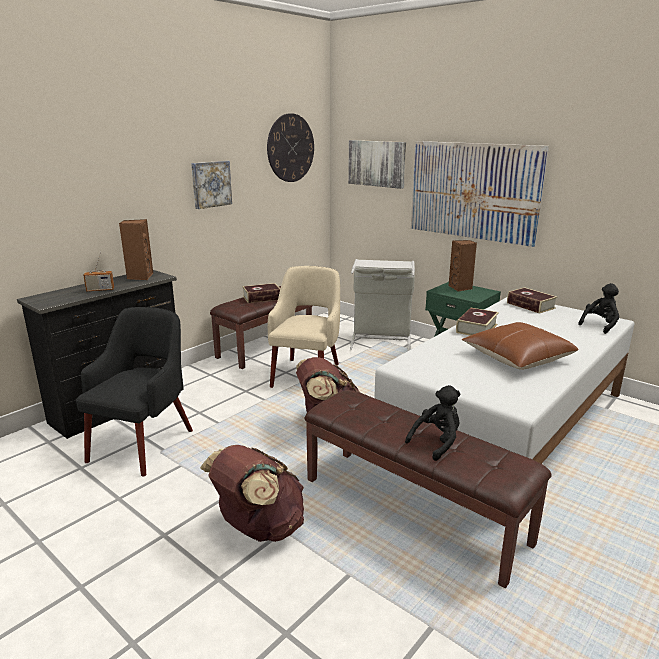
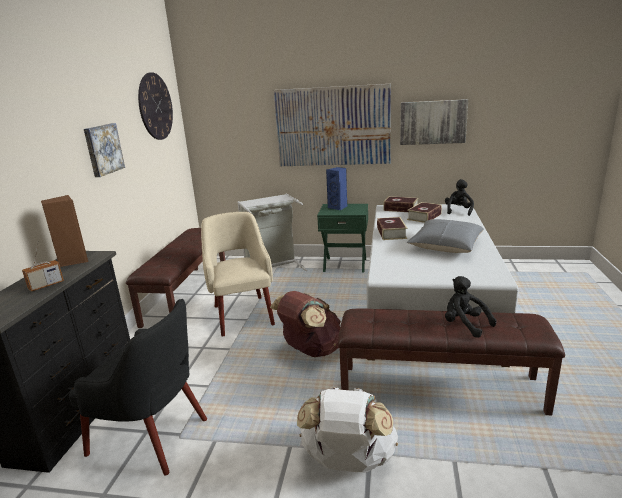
camera: 30 degrees left, 0 degrees up
(144, 443) = (151, 437): black armchair -> black armchair turned 120 degrees clockwise
(259, 528) = (348, 461): brown backpack -> white backpack
(262, 298) = (170, 255): book -> book (424, 217)
(377, 163) = (235, 113): picture -> picture (432, 122)
(437, 442) = (465, 325): black plush toy -> black plush toy turned 60 degrees counterclockwise
(461, 288) = (338, 207): brown speaker -> blue speaker
(517, 357) = (445, 246): brown pillow -> grey pillow

